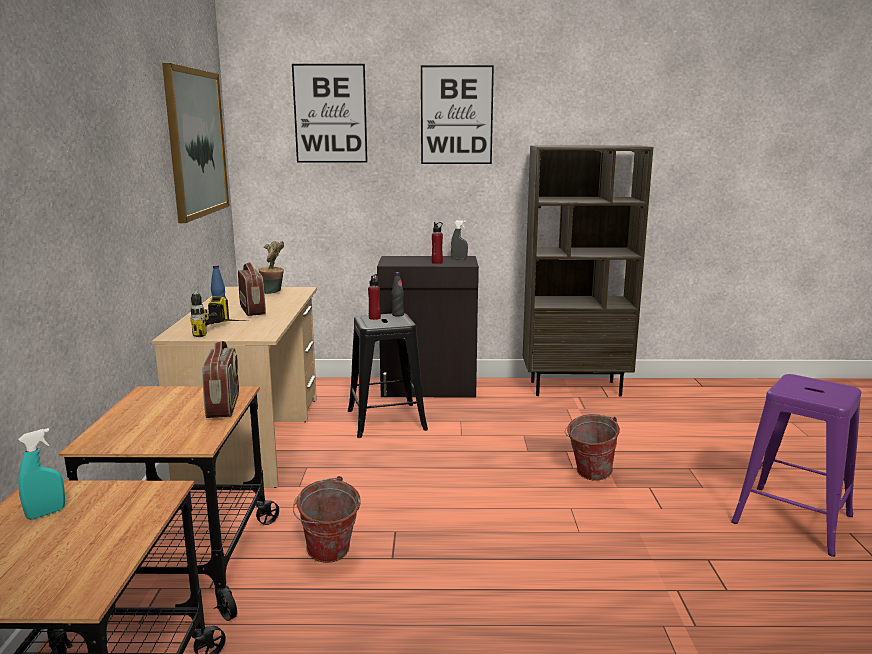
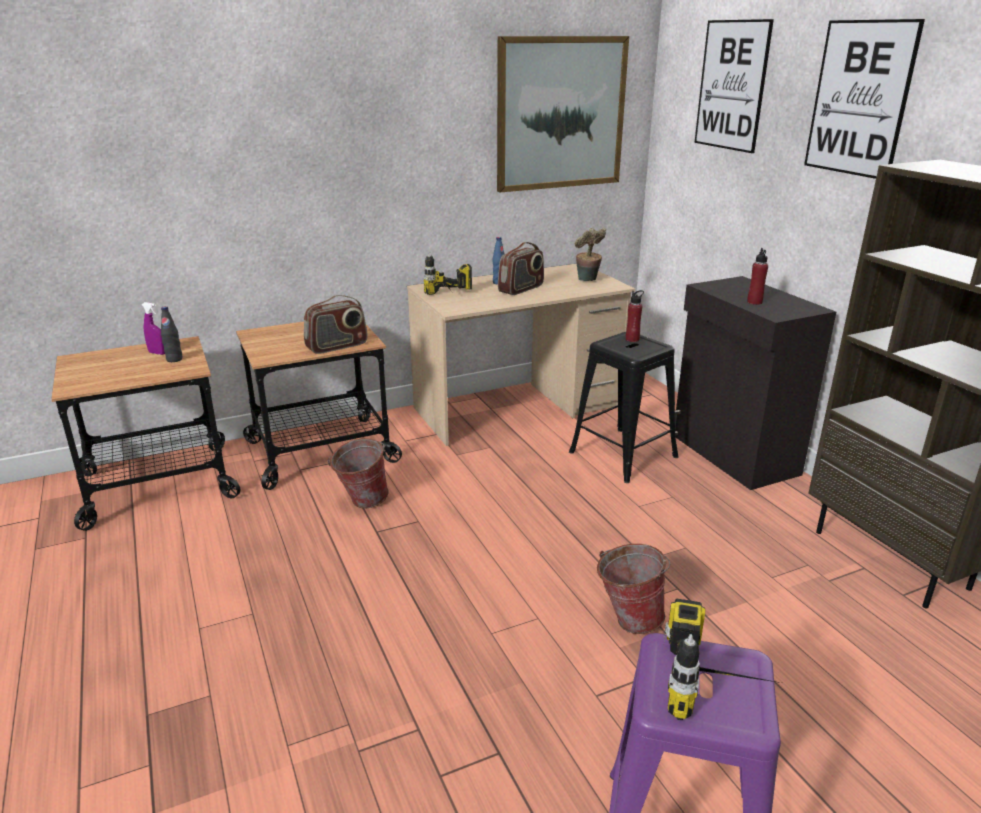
camera: 65 degrees right, 10 degrees up
(46, 513) = (158, 353): turquoise spray bottle -> purple spray bottle
(398, 315) = (659, 346): black bottle -> black bottle (174, 359)
(459, 259) = (796, 307): grey spray bottle -> none
(818, 387) = (718, 688): none -> power drill

